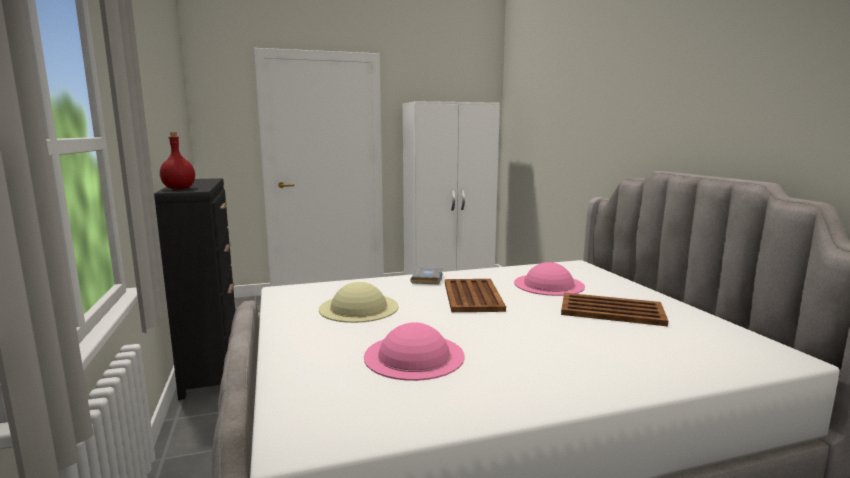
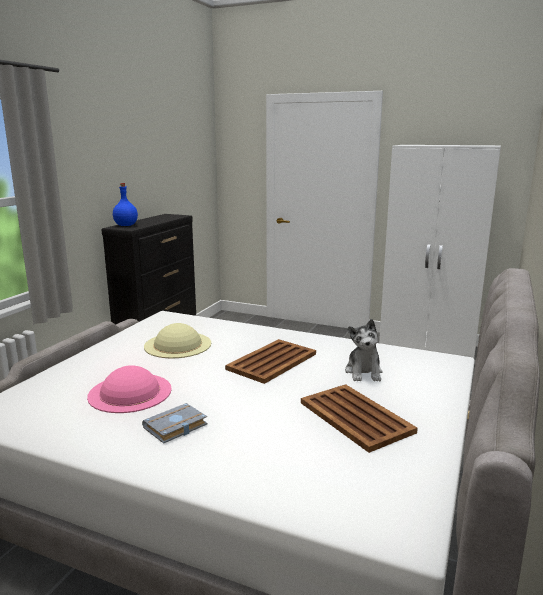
camera: 40 degrees right, 5 degrees up
(179, 189) = (125, 225): red bottle -> blue bottle
(428, 279) = (275, 335): grey book -> grey book (175, 428)
(548, 284) = (364, 372): pink hat -> plush toy

